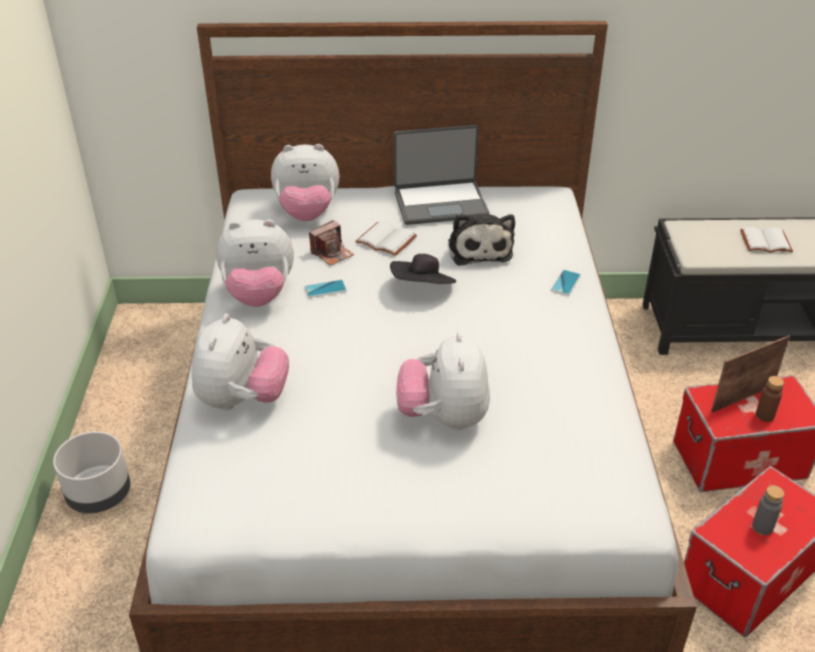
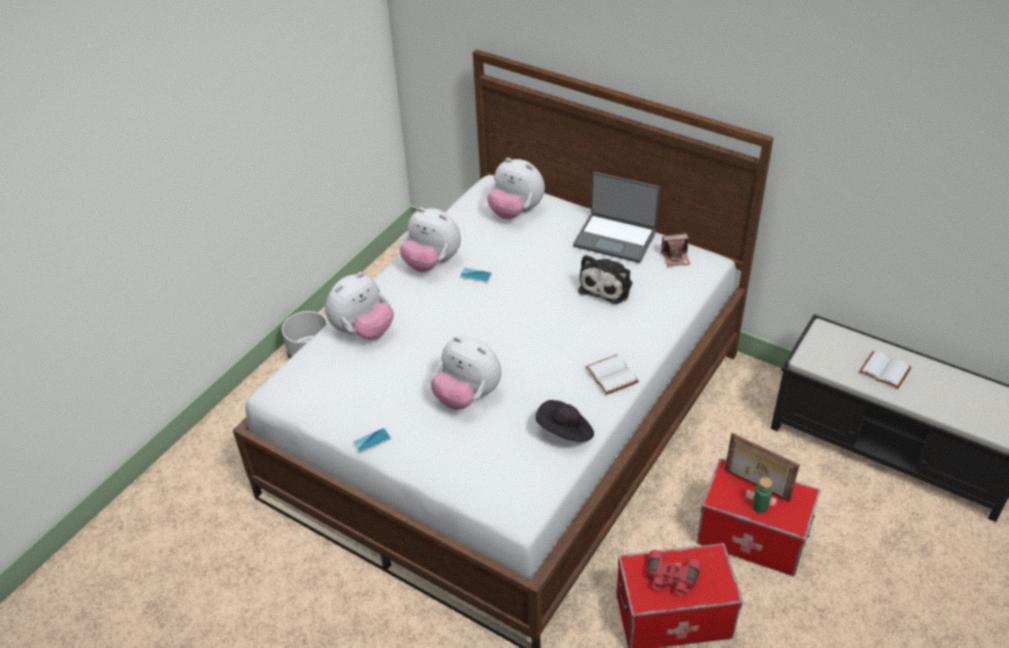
camera: 35 degrees right, 5 degrees up
(332, 253) = (504, 250): camera -> camera (675, 257)
(387, 240) = (550, 254): white book -> white book (613, 375)
(423, 288) = (539, 301): black hat -> black hat (565, 432)
(443, 417) = (467, 396): plush toy -> plush toy turned 90 degrees counterclockwise
(565, 283) = (642, 338): phone -> phone (372, 441)
(741, 397) = (756, 486): picture frame -> picture frame turned 150 degrees counterclockwise
(762, 527) = (671, 579): grey bottle -> red binoculars
(764, 415) = (760, 507): brown bottle -> green bottle

